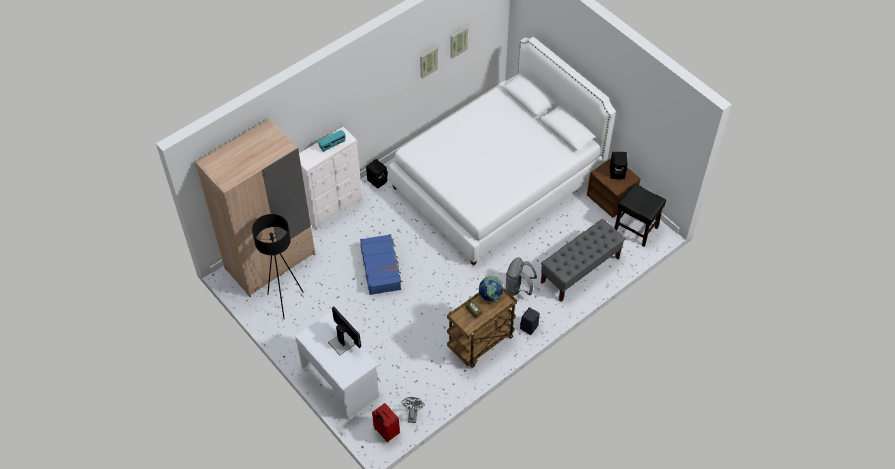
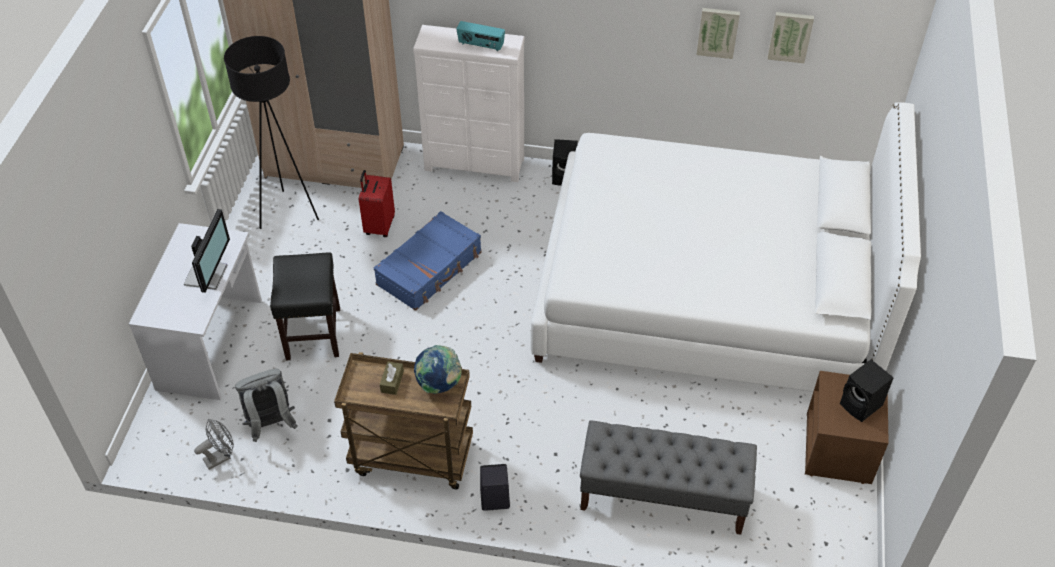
camera: 50 degrees right, 5 degrees down
(386, 432) = (167, 446): red suitcase -> red suitcase (379, 226)
(518, 288) = (550, 440): grey backpack -> grey backpack (271, 425)
(636, 229) = (821, 521): black stool -> black stool (313, 334)

